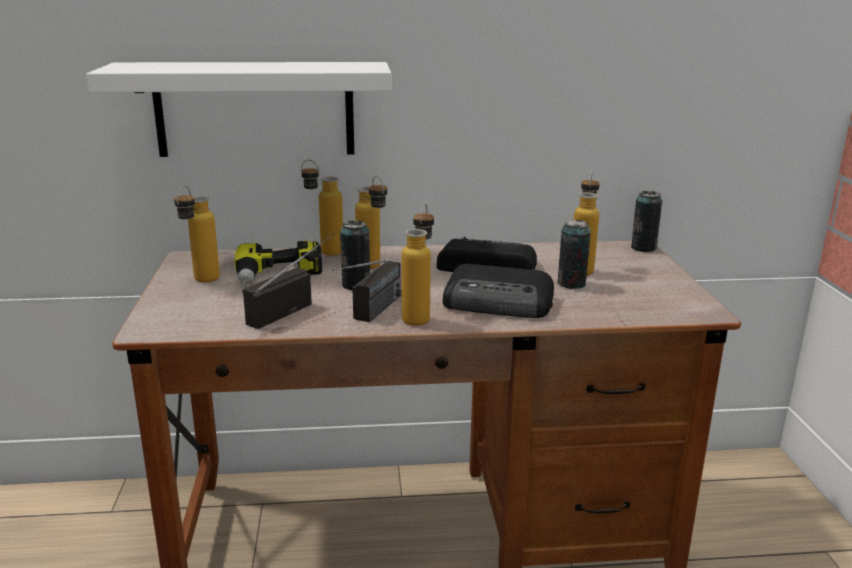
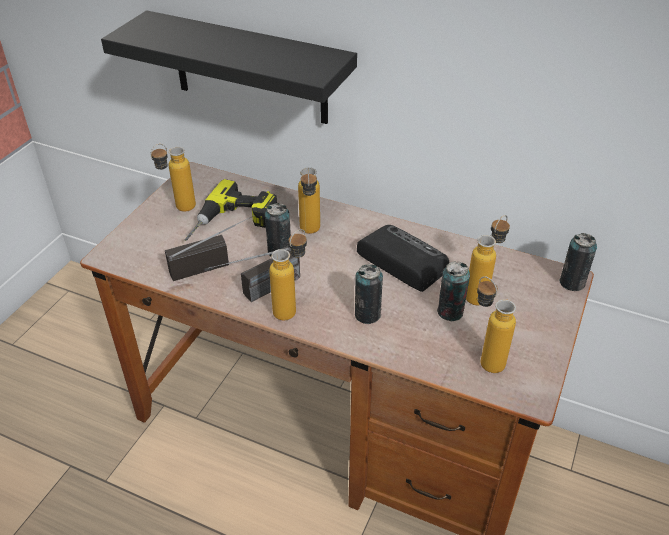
camera: 30 degrees right, 20 degrees up
(255, 109) = (249, 69): white shelf -> black shelf
(323, 251) = (293, 197): bottle -> bottle (484, 358)
(499, 302) = (367, 314): radio -> can

